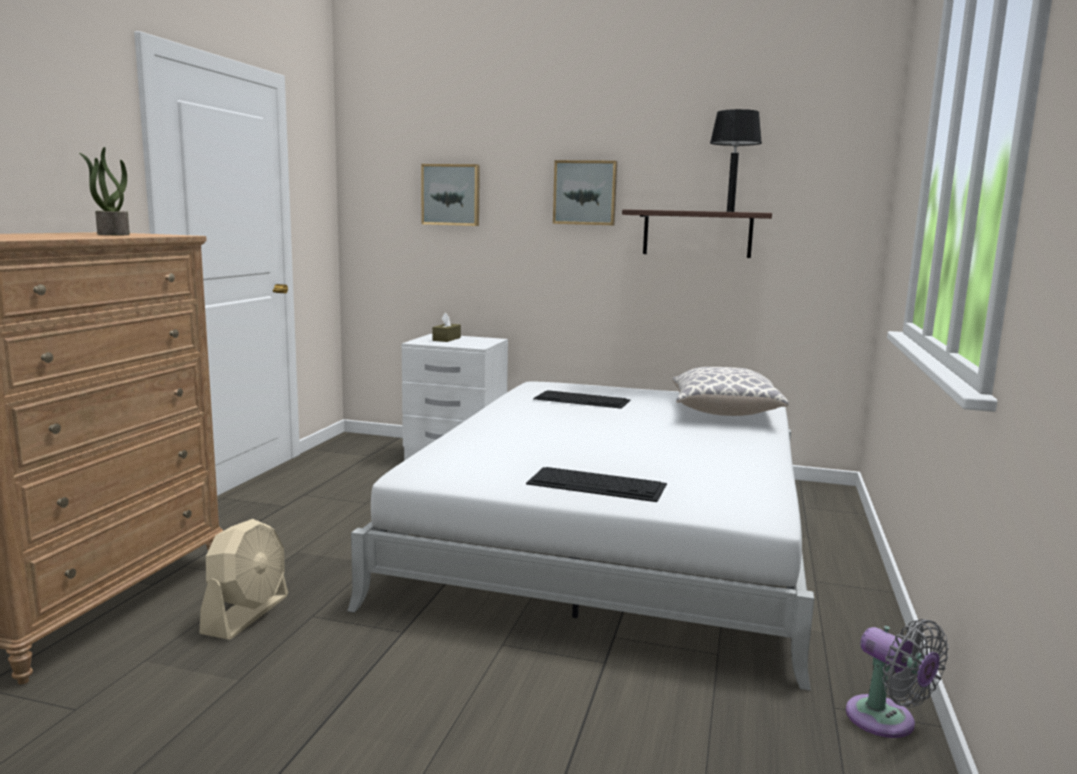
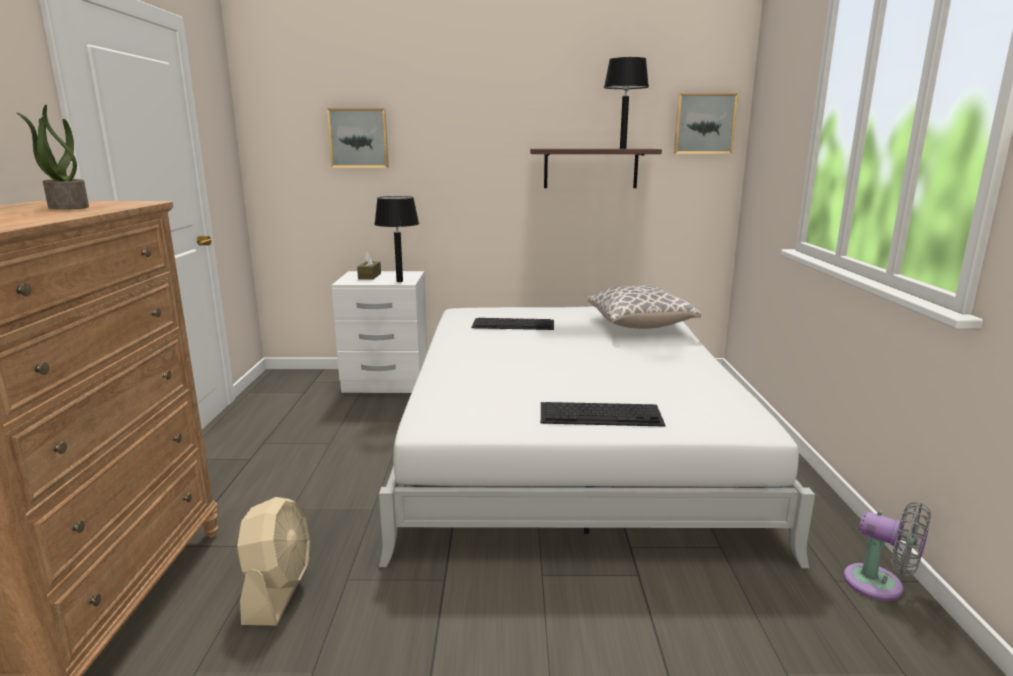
camera: 15 degrees left, 5 degrees up
(472, 345) = (399, 281): none -> black table lamp
(585, 193) = (489, 133): picture -> picture (704, 124)

